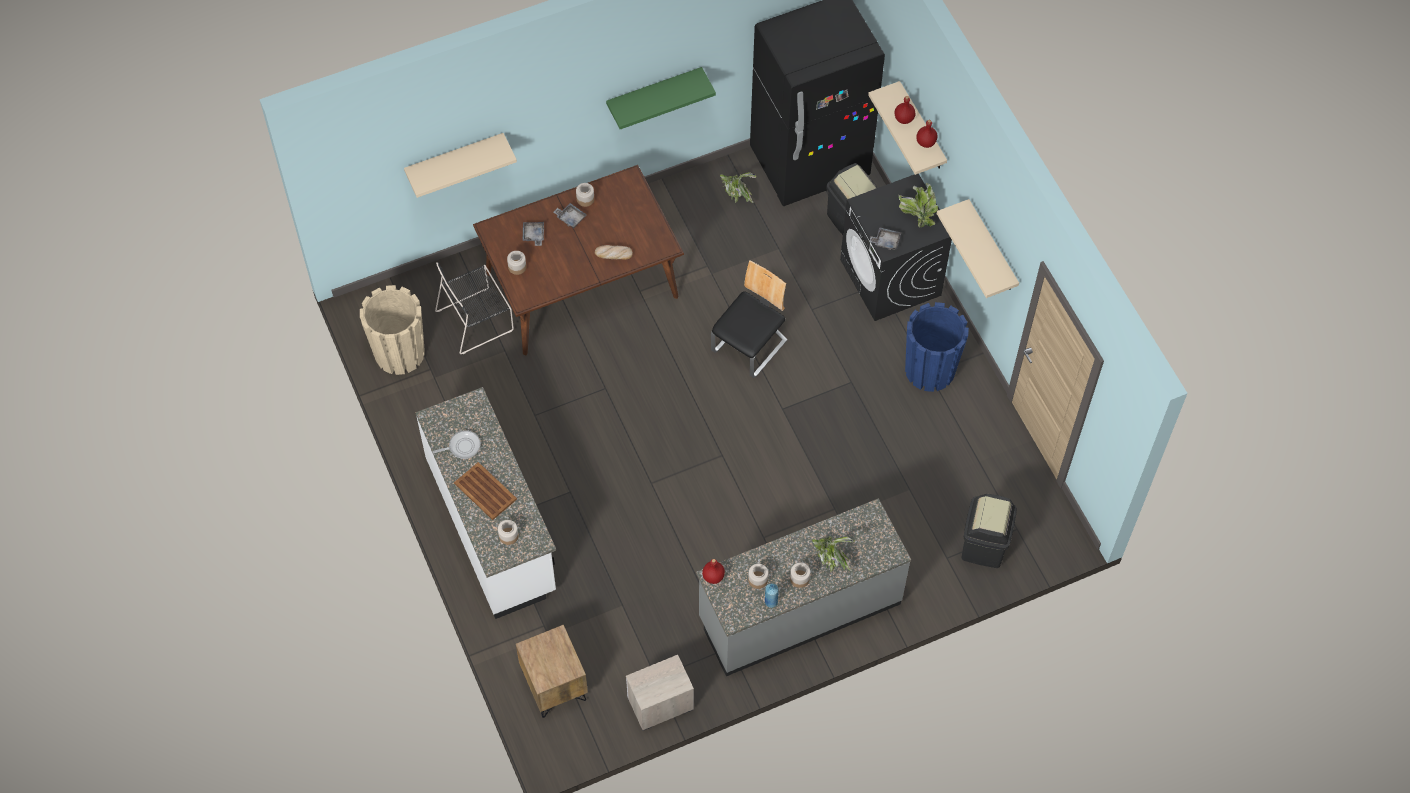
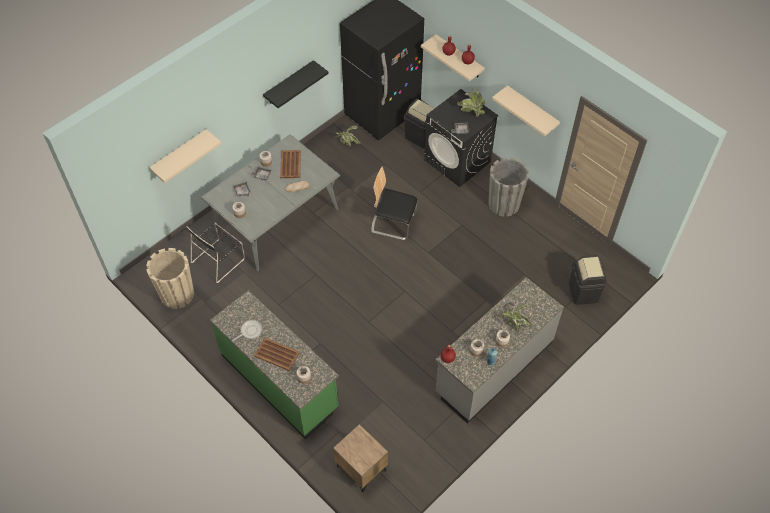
camera: 20 degrees left, 5 degrees down
(493, 527) = (280, 381): white counter -> green counter
(582, 284) = (276, 219): brown dining table -> grey dining table
(619, 214) = (290, 164): none -> brown tray
(654, 92) = (289, 83): green shelf -> black shelf
(659, 704) = (433, 456): nightstand -> none
(750, 346) = (393, 223): chair -> chair turned 90 degrees counterclockwise
(930, 370) = (504, 204): blue planter -> grey planter

